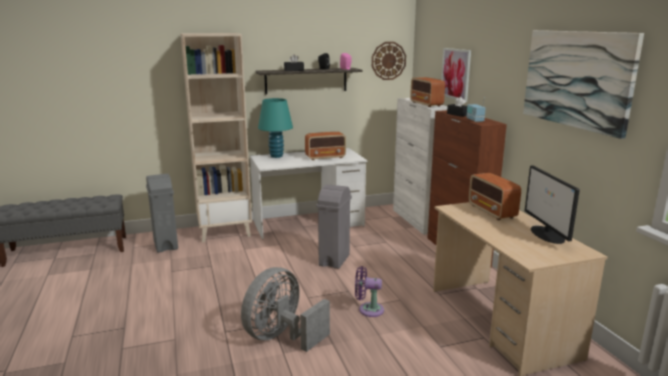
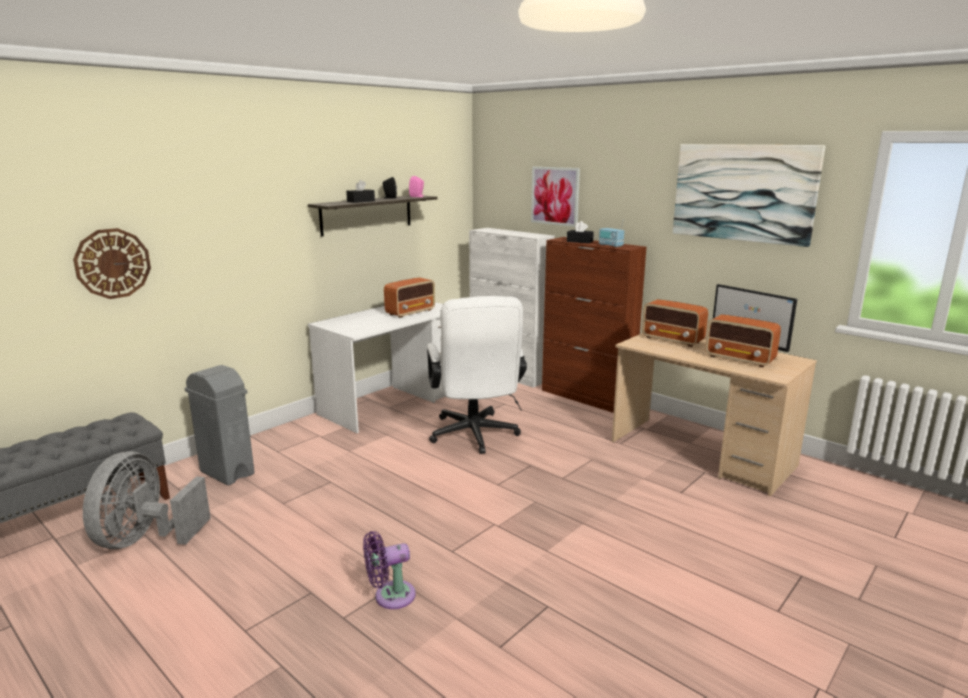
camera: 30 degrees left, 0 degrees up
(225, 231) = (293, 436): beige bookcase -> none
(276, 156) = (346, 319): turquoise table lamp -> none
(282, 337) = (523, 535): grey fan -> grey fan (145, 539)
(334, 260) = (474, 437): grey trash can -> white office chair
(368, 309) = (574, 478): purple fan -> purple fan (390, 596)
(388, 61) = (450, 184): wall clock -> wall clock (113, 263)
(426, 104) = (519, 234): radio -> radio (740, 359)

